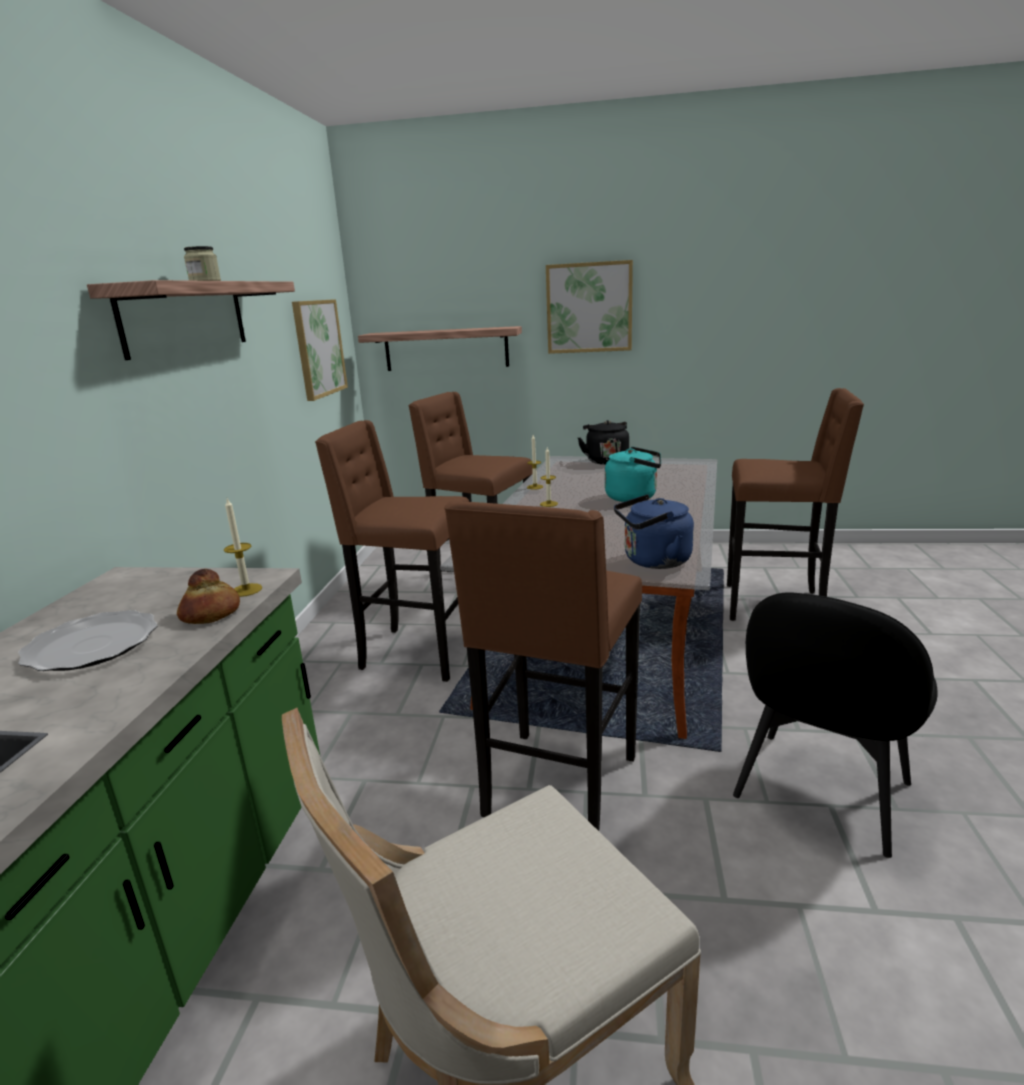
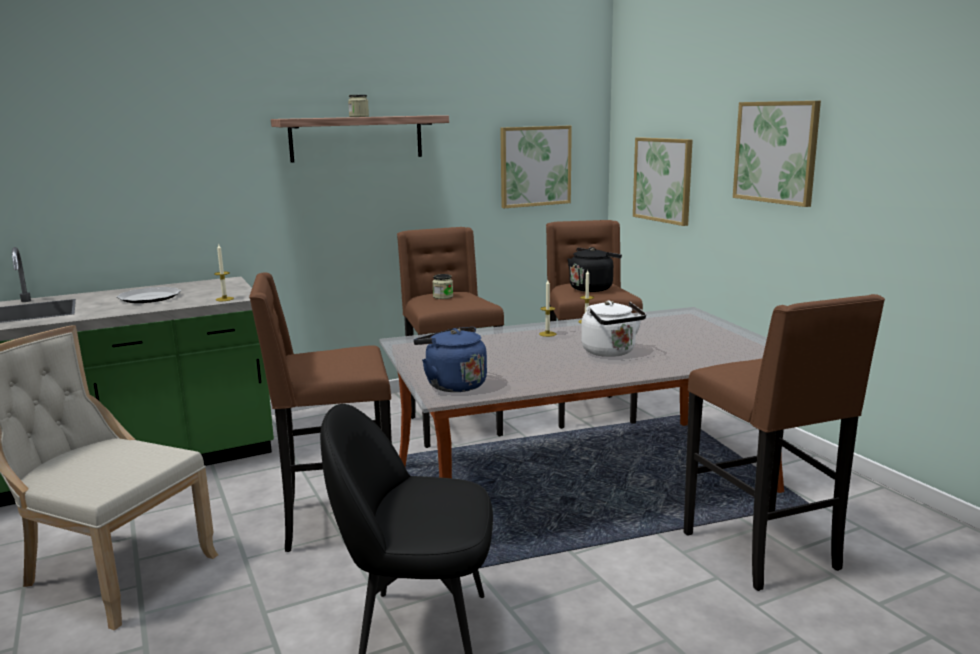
camera: 55 degrees right, 5 degrees down
(211, 613) = (192, 302): bread -> none
(394, 505) = (443, 297): none -> jar
(446, 349) = (663, 180): shelf -> picture
(606, 461) = (713, 324): black kettle -> black kettle (592, 288)
(634, 497) = (611, 352): turquoise kettle -> white kettle

